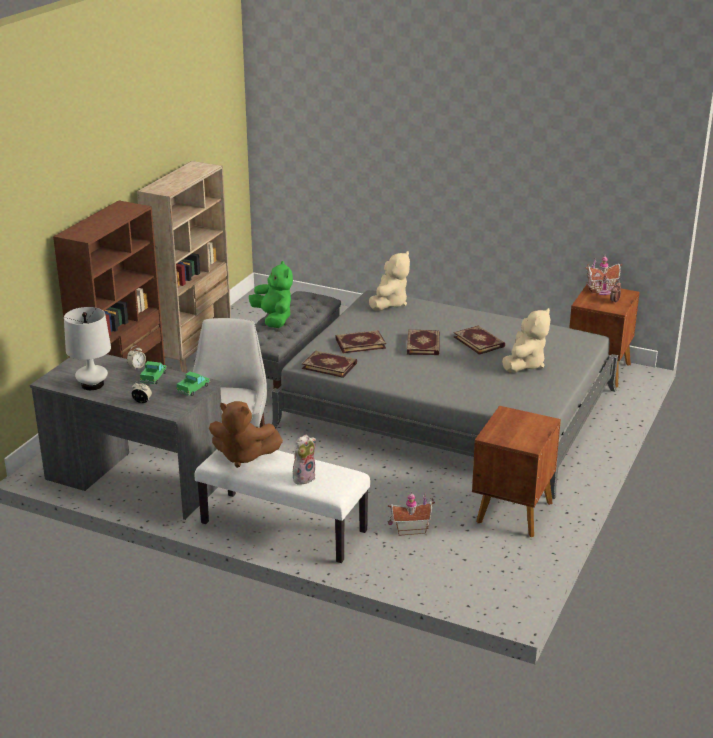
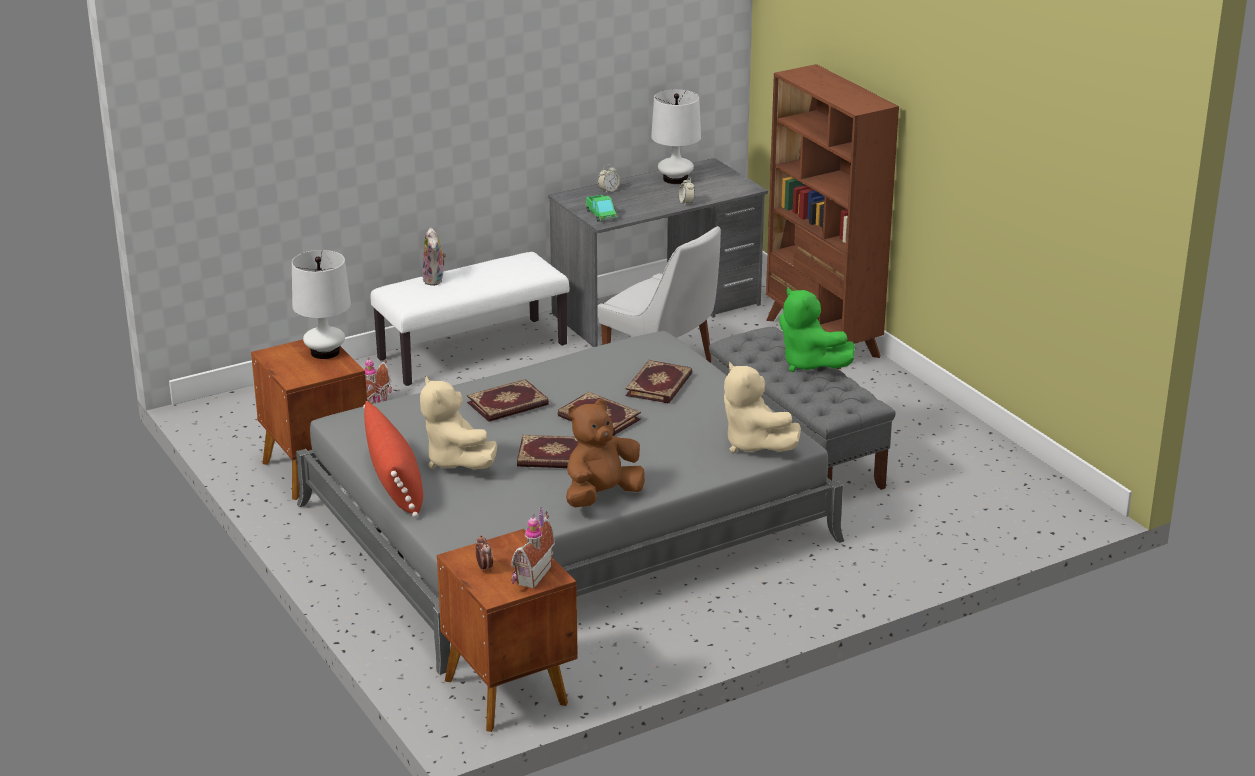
camera: 125 degrees right, 0 degrees up
(153, 377) = (652, 204): toy truck -> none
(194, 353) = (925, 410): beige bookcase -> none
(243, 456) = (513, 266): brown plush toy -> brown plush toy (601, 496)
(274, 319) = (809, 364): green plush toy -> green plush toy turned 45 degrees clockwise
(329, 365) = (628, 351): book -> book (508, 404)
(499, 427) = (325, 352): none -> white table lamp
(569, 373) = (395, 483): none -> red pillow

